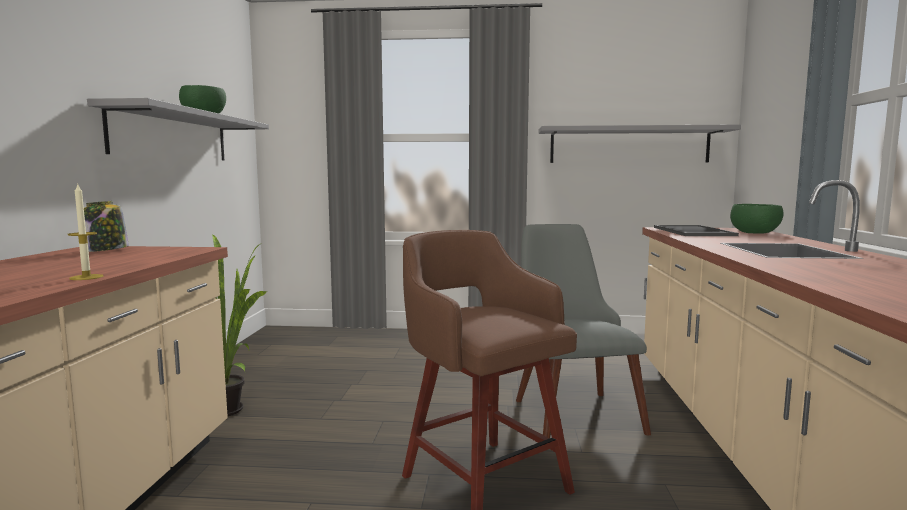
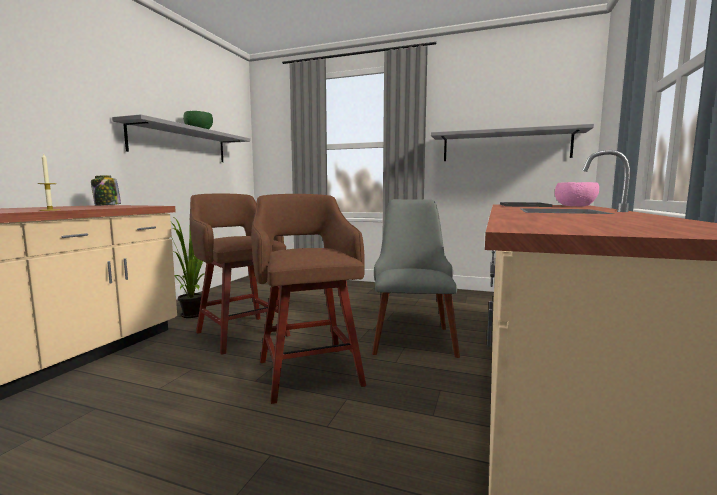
camera: 15 degrees right, 0 degrees up
(333, 433) = (241, 333): none -> brown stool
(754, 233) = (574, 206): green bowl -> pink bowl

